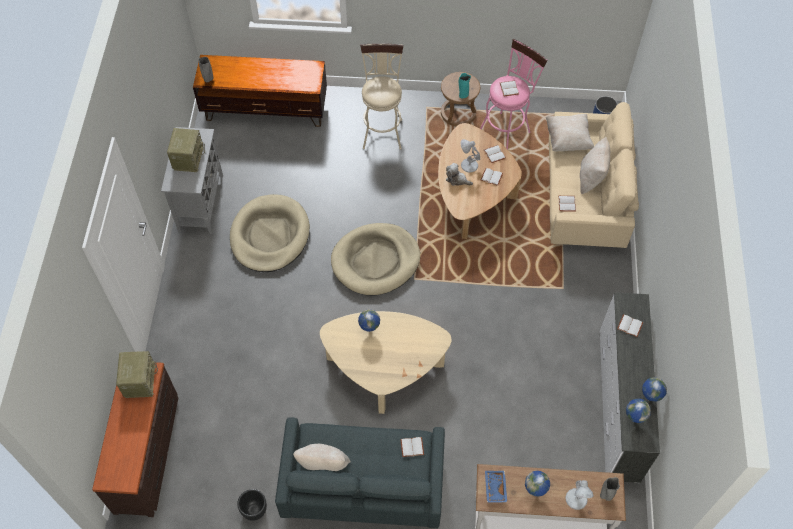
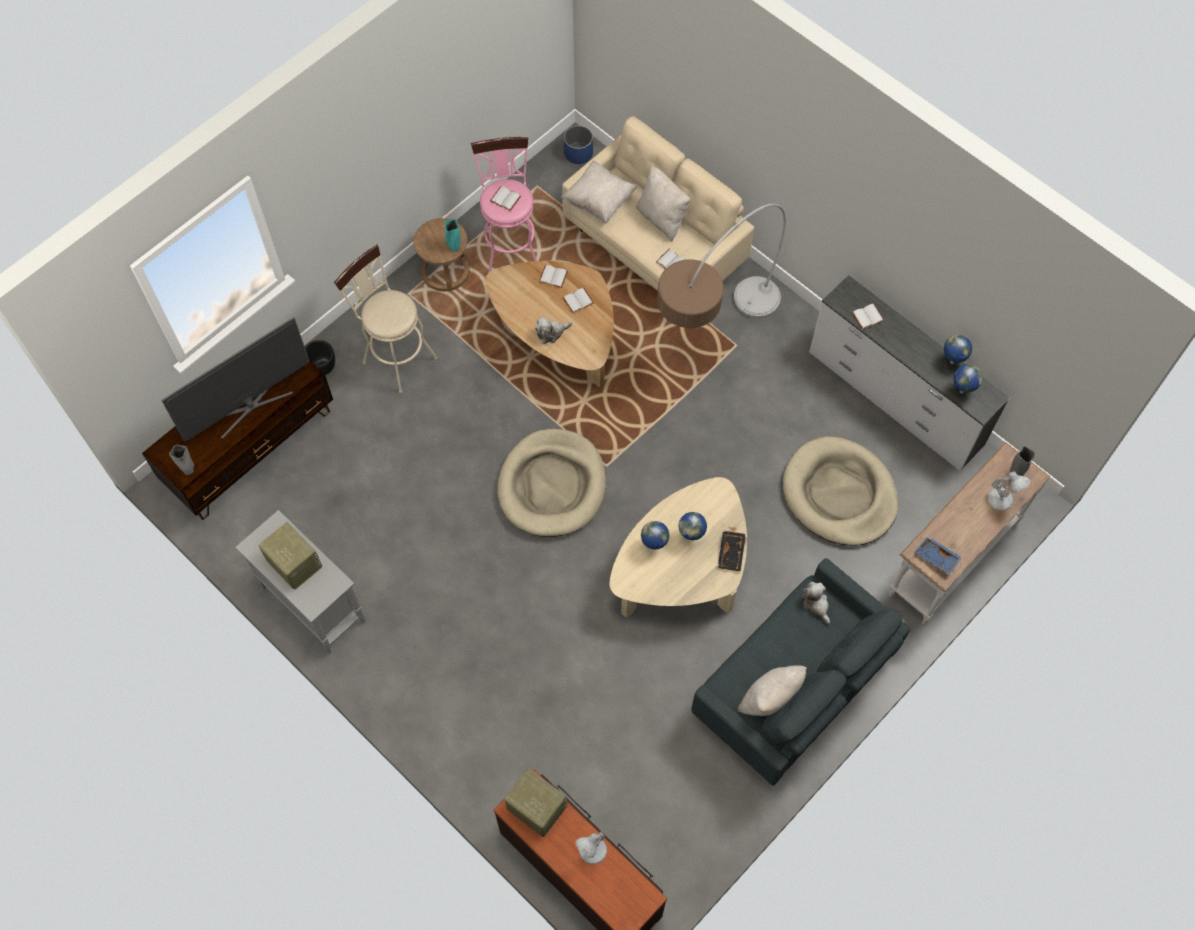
camera: 50 degrees left, 5 degrees up
(254, 510) = (736, 809): black planter -> black planter (322, 368)
(269, 77) = (250, 405): none -> television
(270, 236) = (424, 564): beige dog bed -> beige dog bed (839, 494)
(403, 375) = (732, 553): none -> black tray
(411, 448) = (816, 604): white book -> plush toy
(468, 165) = (544, 309): white table lamp -> white table lamp (591, 851)
(535, 491) = (966, 527): globe -> globe (691, 536)
(554, 273) = (713, 338): none -> floor lamp

